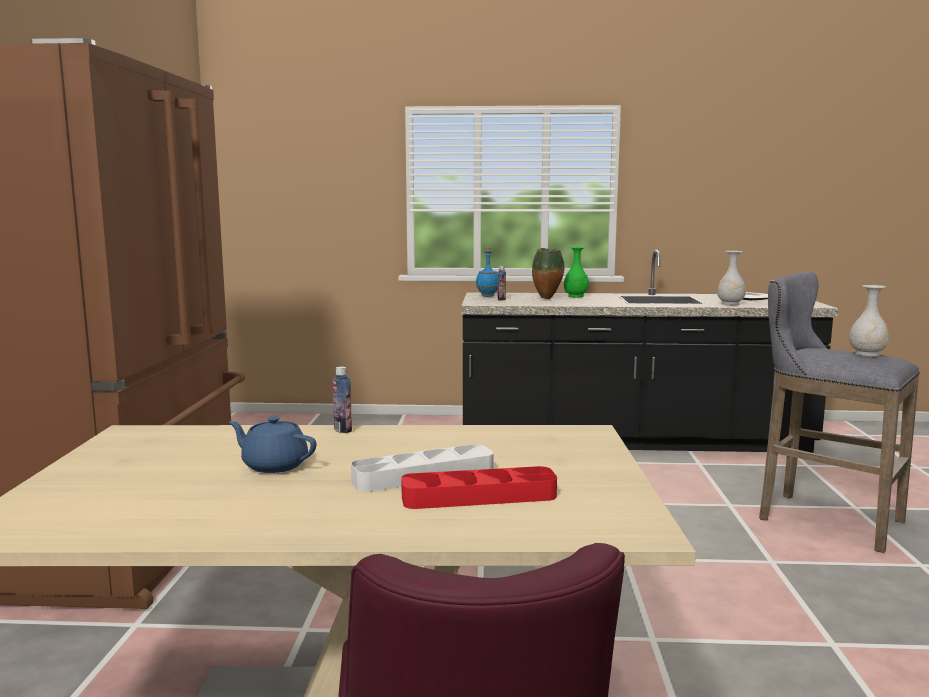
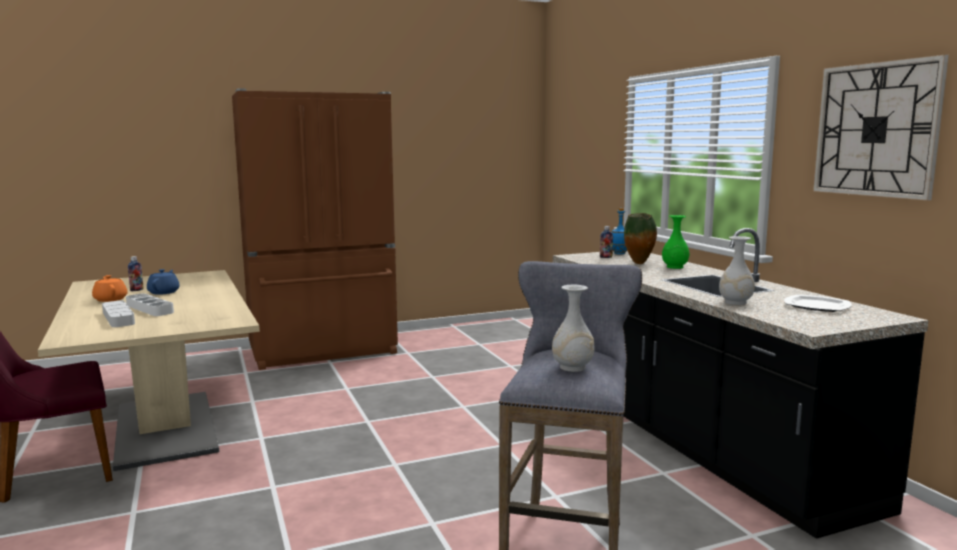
camera: 65 degrees right, 0 degrees up
(274, 505) = (110, 299): none -> orange teapot
(343, 430) = (226, 291): bottle -> bottle (137, 290)
(479, 496) = (118, 318): red tray -> grey tray
(718, 169) = (876, 130): none -> wall clock

